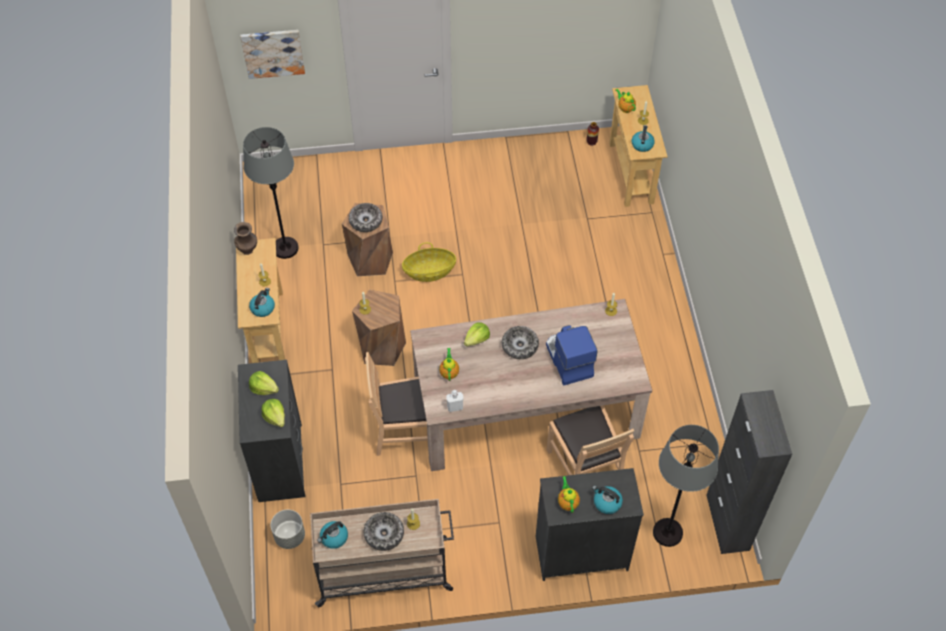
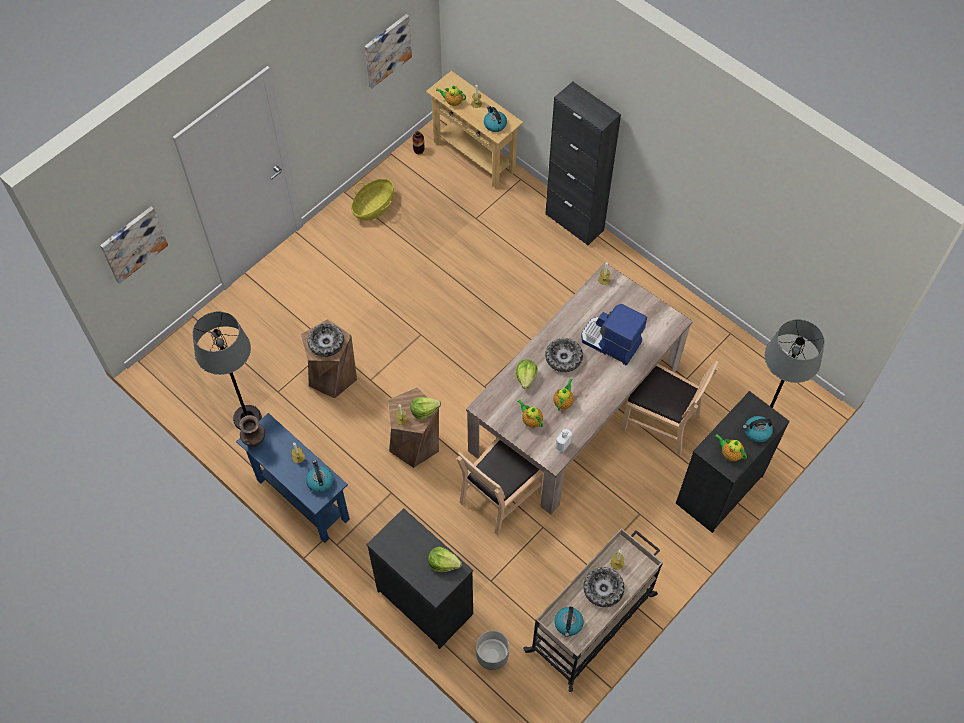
camera: 40 degrees left, 5 degrees up
(264, 388) = (409, 546): lettuce -> lettuce (424, 410)
(268, 329) = (303, 499): beige console table -> blue console table
(429, 272) = (391, 351): basket -> basket (374, 207)
(487, 377) = (563, 401): none -> teapot
(585, 29) = (387, 50): none -> picture
(727, 522) = (794, 386): black cabinet -> black cabinet (574, 222)

